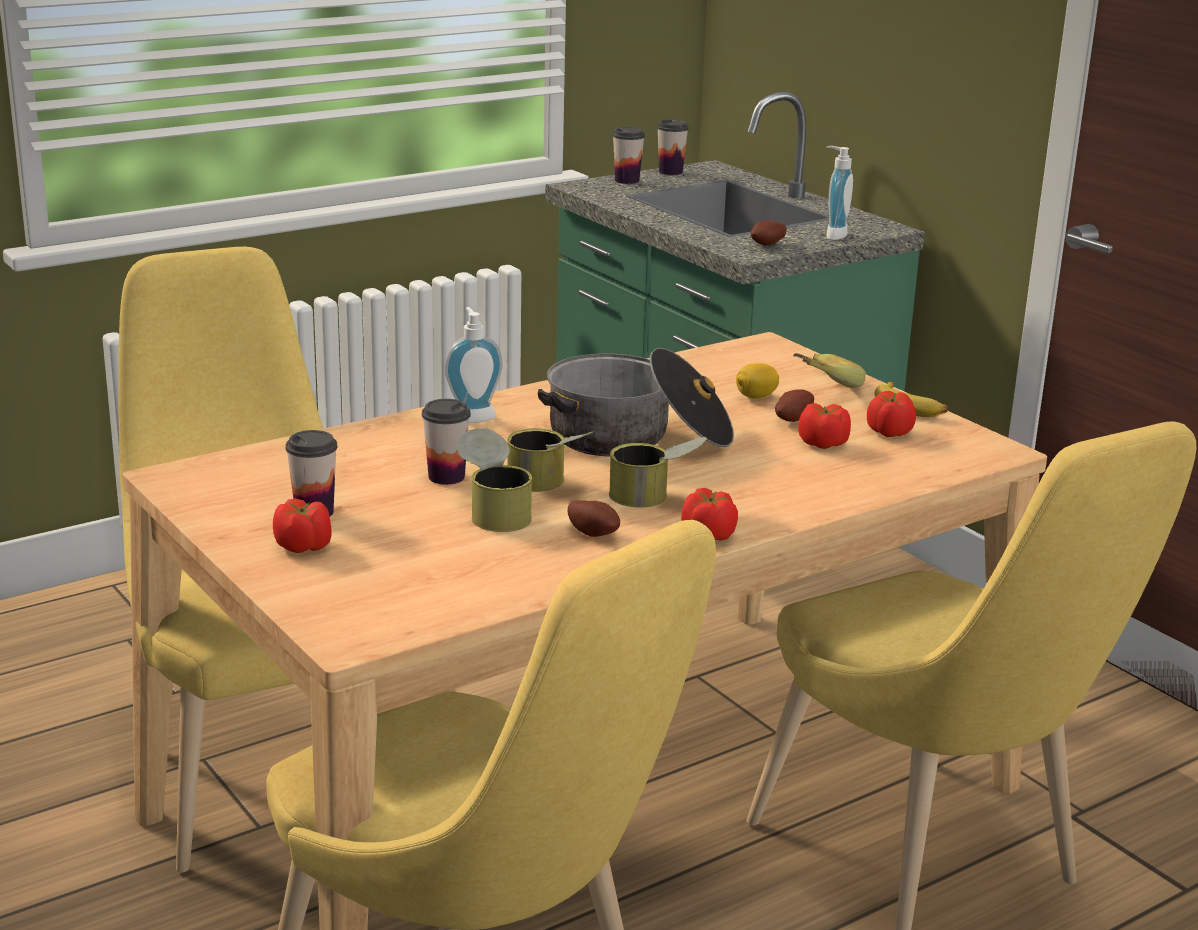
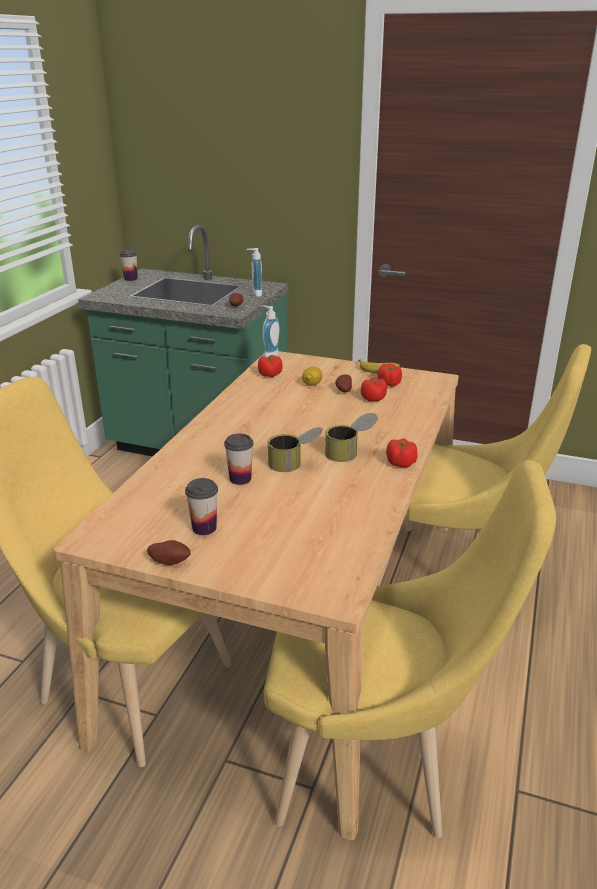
camera: 35 degrees left, 5 degrees up
(303, 547) = (230, 552): tomato -> tomato (270, 374)
(472, 416) = (201, 439): soap dispenser -> soap dispenser (269, 355)
(494, 511) = (292, 489): can -> none
(594, 533) = (353, 482): potato -> potato (170, 561)
(627, 180) = (117, 288): cup -> none
(637, 438) = (295, 423): cooking pot -> none
(818, 388) = (330, 371): banana -> none

